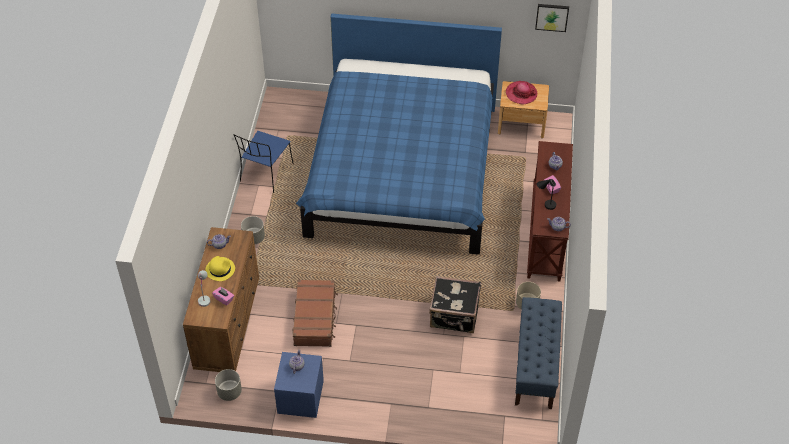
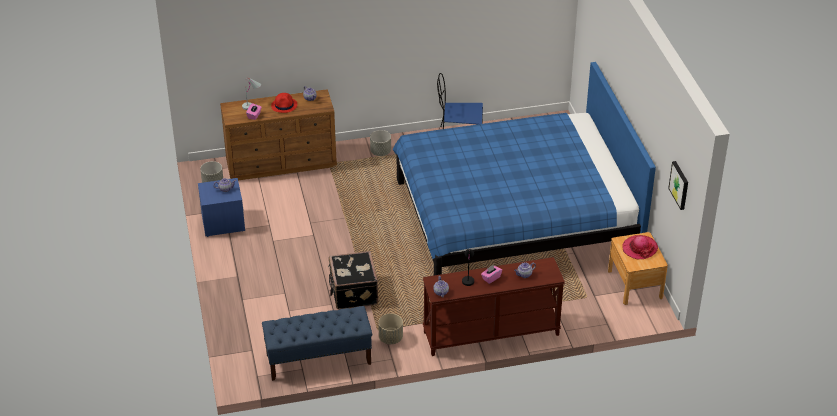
camera: 70 degrees right, 10 degrees down
(220, 269) = (284, 105): yellow hat -> red hat
(315, 318) = (310, 209): brown suitcase -> none

